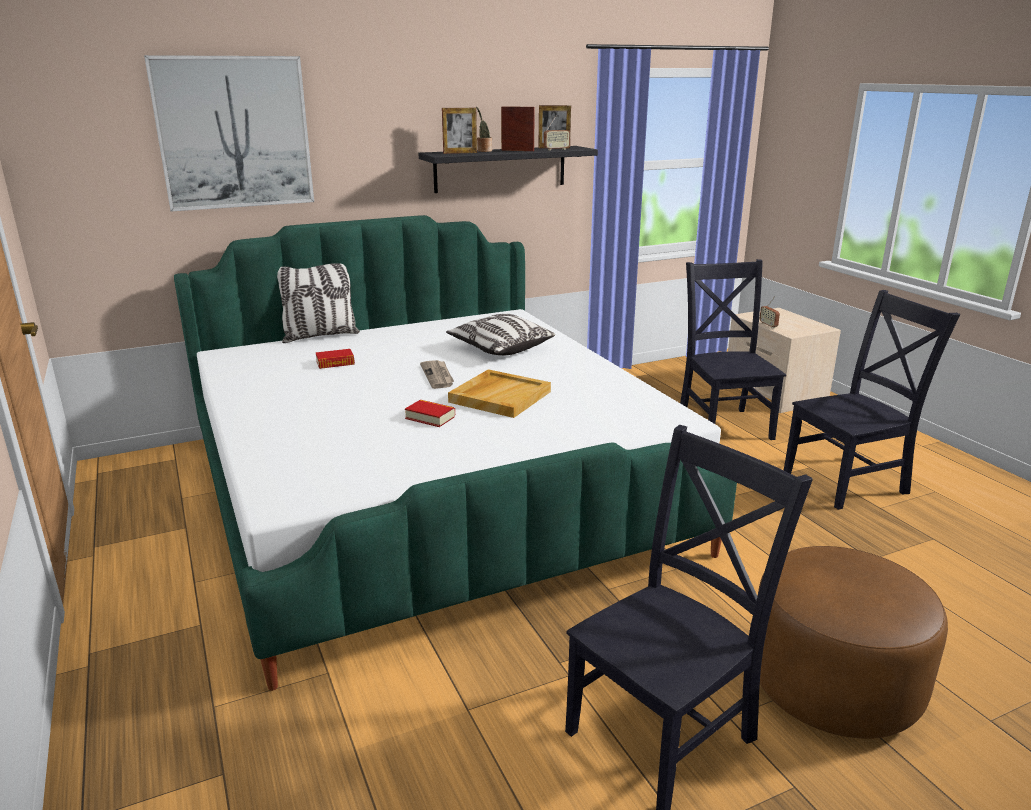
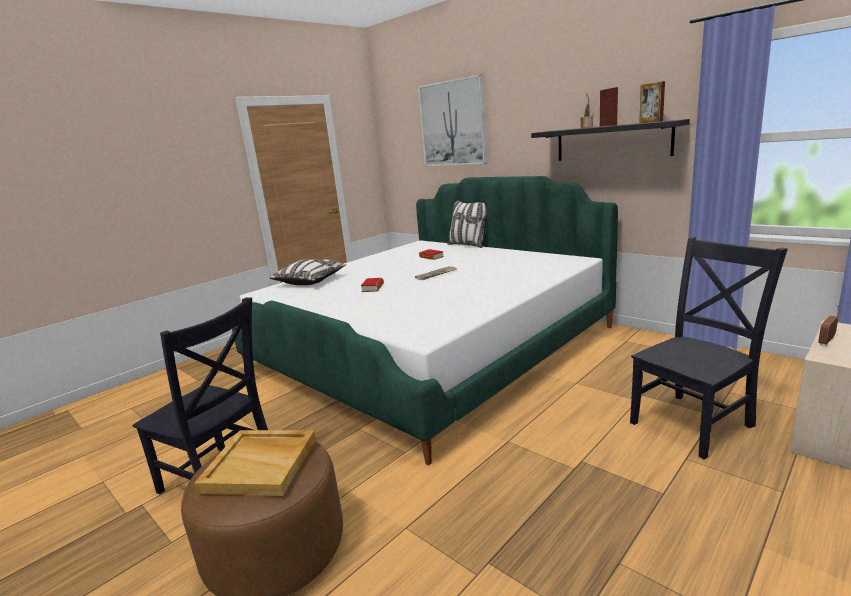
camera: 70 degrees right, 5 degrees down
(460, 153) = (563, 129): picture frame -> none
(500, 348) = (504, 273): pillow -> pillow (310, 281)
(500, 396) = (418, 291): beige tray -> beige tray (261, 464)
(556, 149) = (638, 123): radio -> none
(849, 482) = (661, 529): black chair -> none

